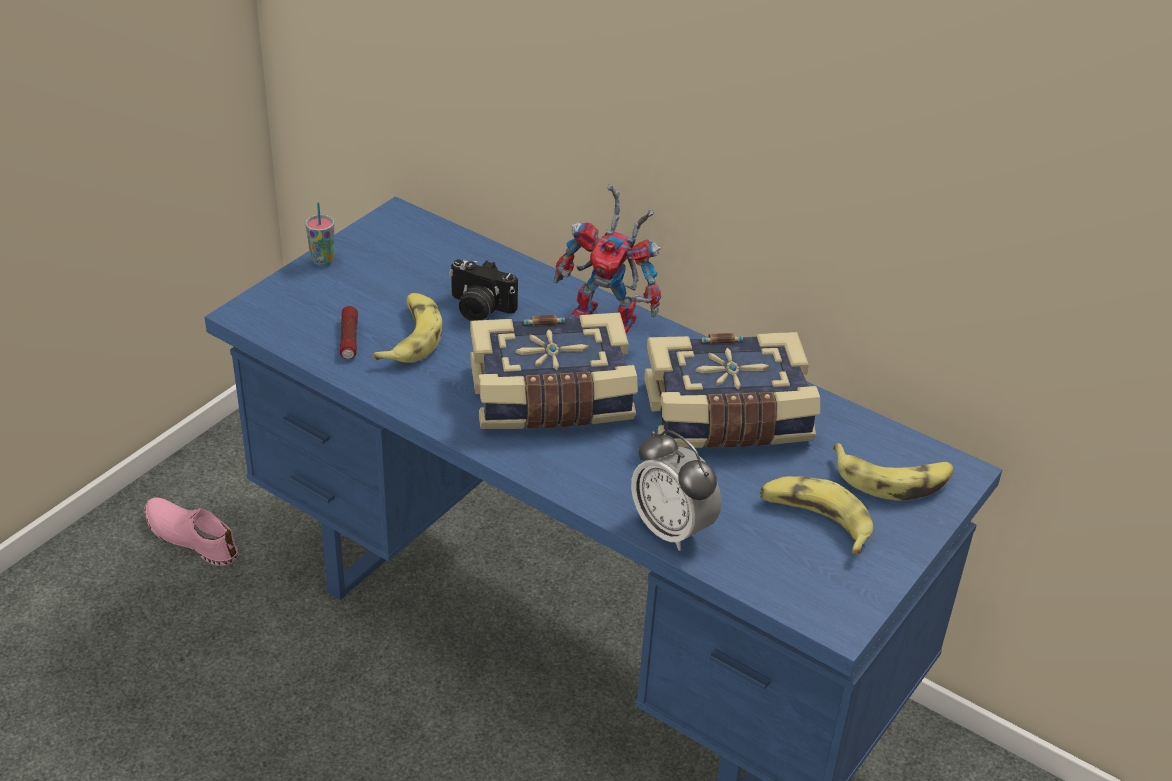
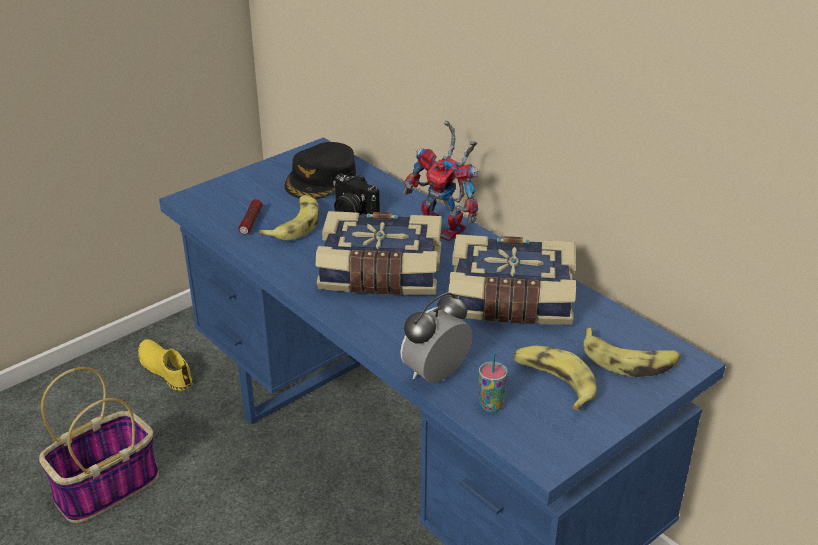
camera: 15 degrees right, 5 degrees down
(169, 716) = (107, 486): none -> basket
(191, 537) = (165, 369): pink shoe -> yellow shoe
(322, 261) = (255, 172): cup -> cup (490, 406)
(419, 262) = (321, 179): none -> black cap
(672, 529) = (436, 375): alarm clock -> alarm clock turned 75 degrees clockwise

